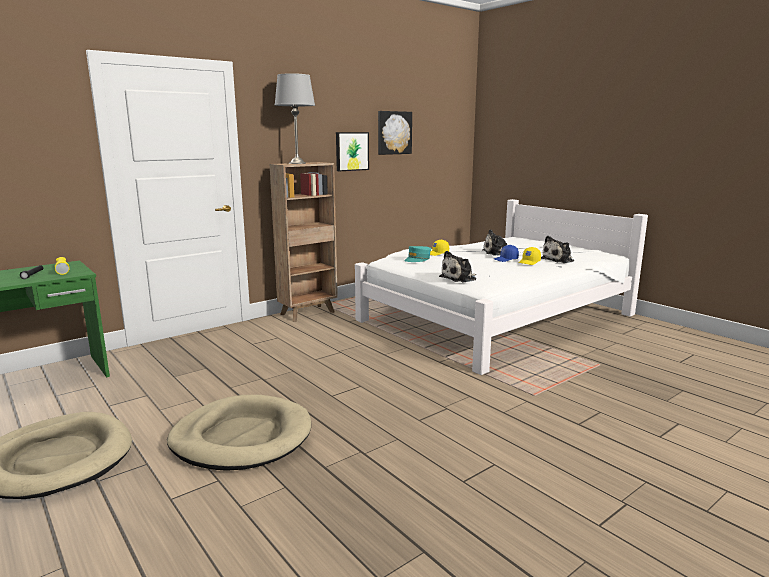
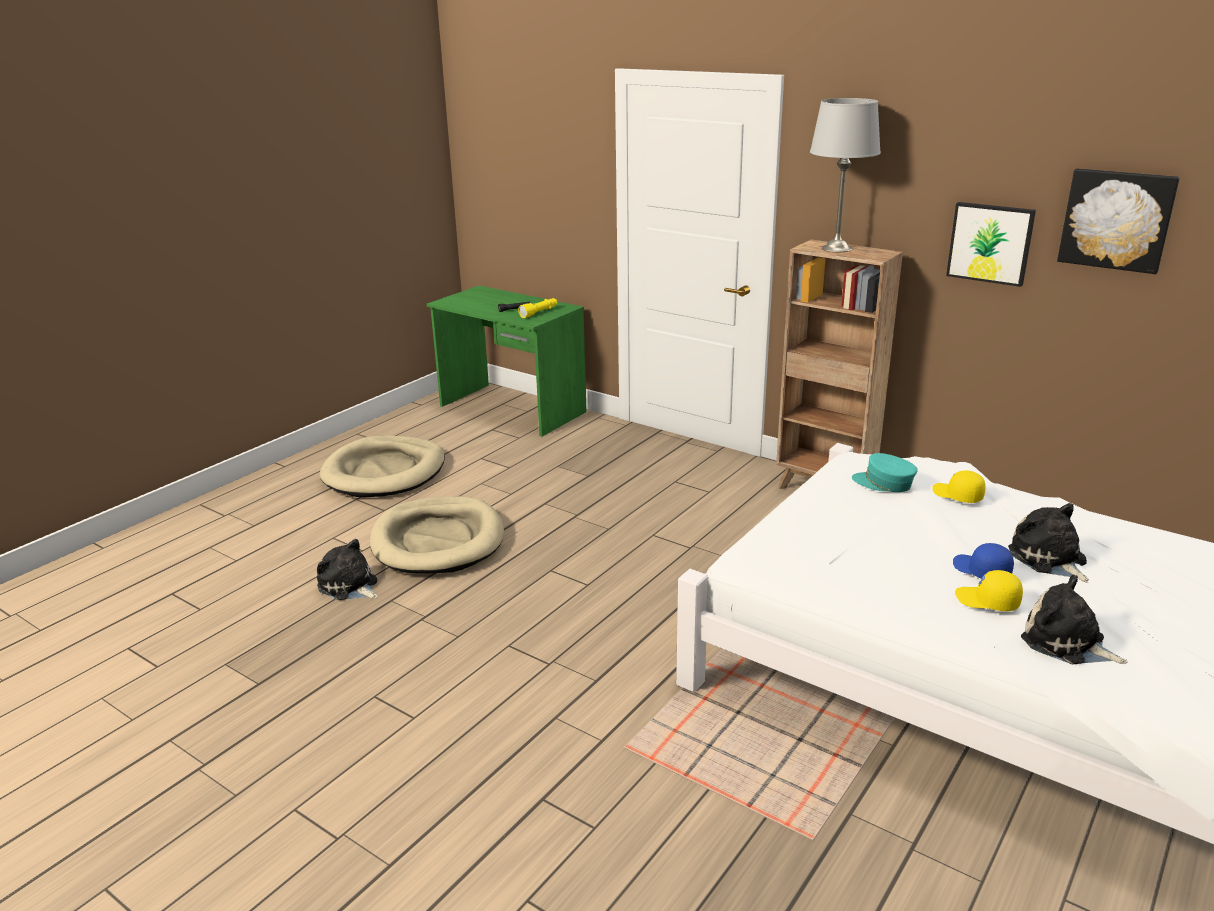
camera: 75 degrees right, 10 degrees up
(459, 278) = (787, 536): plush toy -> plush toy (349, 586)

